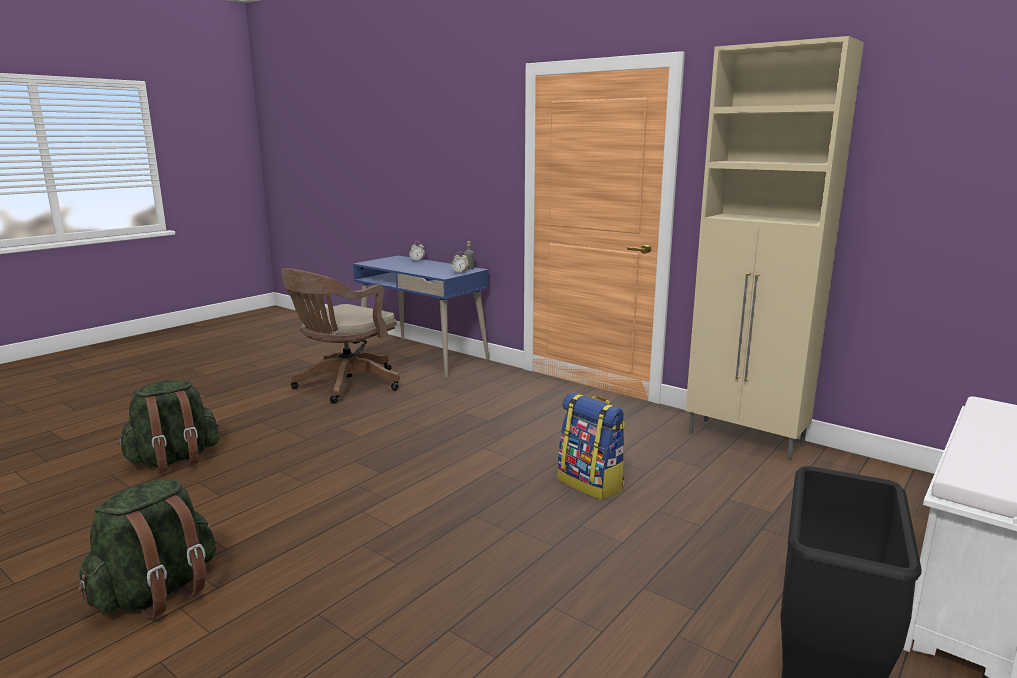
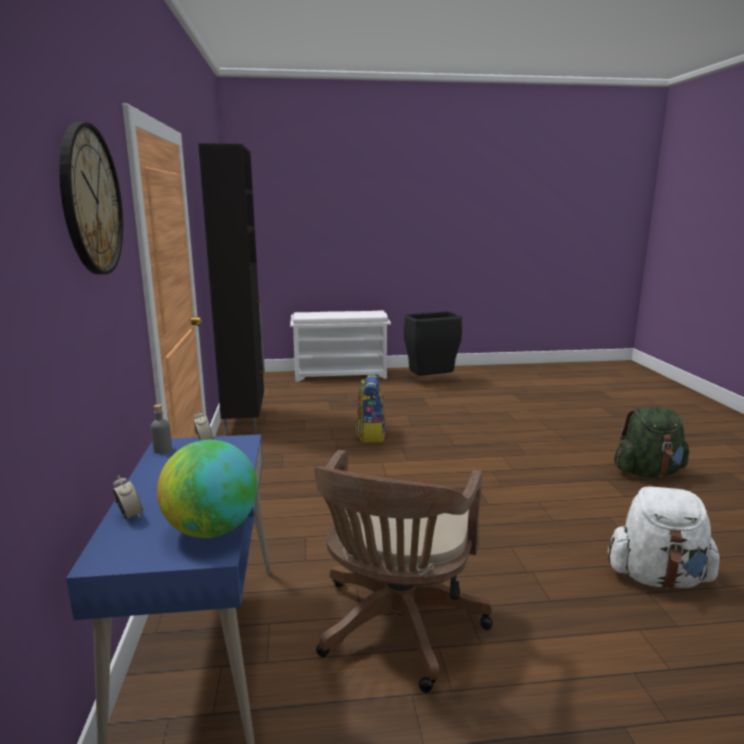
camera: 135 degrees left, 0 degrees up
(174, 460) = (658, 577): green backpack -> white backpack
(344, 385) = (396, 629): brown office chair -> brown office chair turned 120 degrees clockwise
(379, 264) = (212, 530): none -> globe
(461, 126) = (90, 201): none -> wall clock
(746, 440) = (245, 420): beige cabinet -> black cabinet

